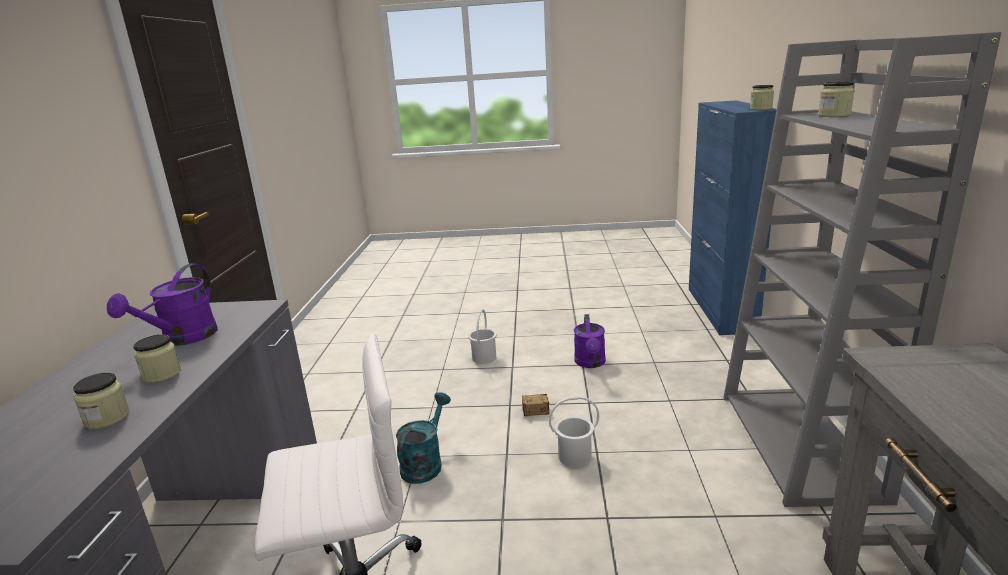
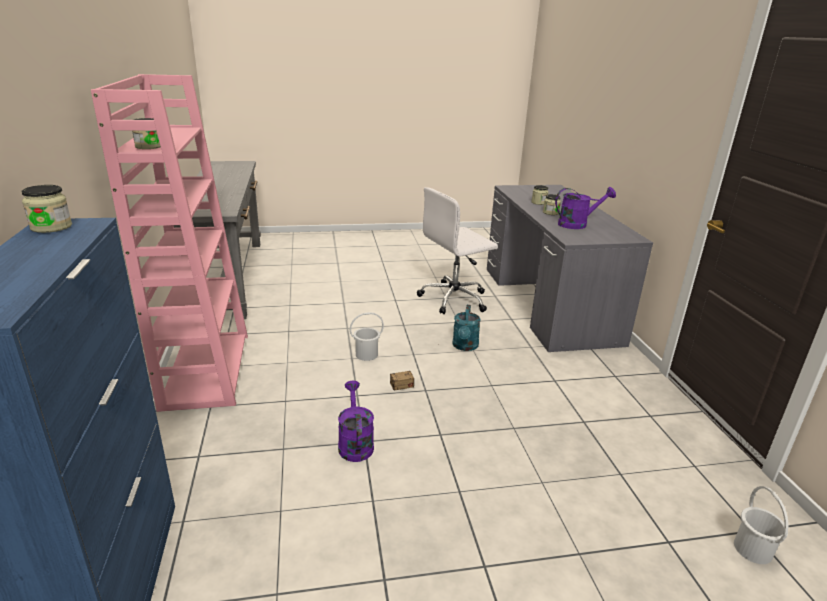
camera: 165 degrees right, 5 degrees up
(183, 339) = (577, 224): purple watering can -> purple watering can turned 75 degrees clockwise
(483, 358) = (479, 446): white bucket -> white bucket (753, 549)
(800, 445) = (205, 369): grey bookcase -> pink bookcase

